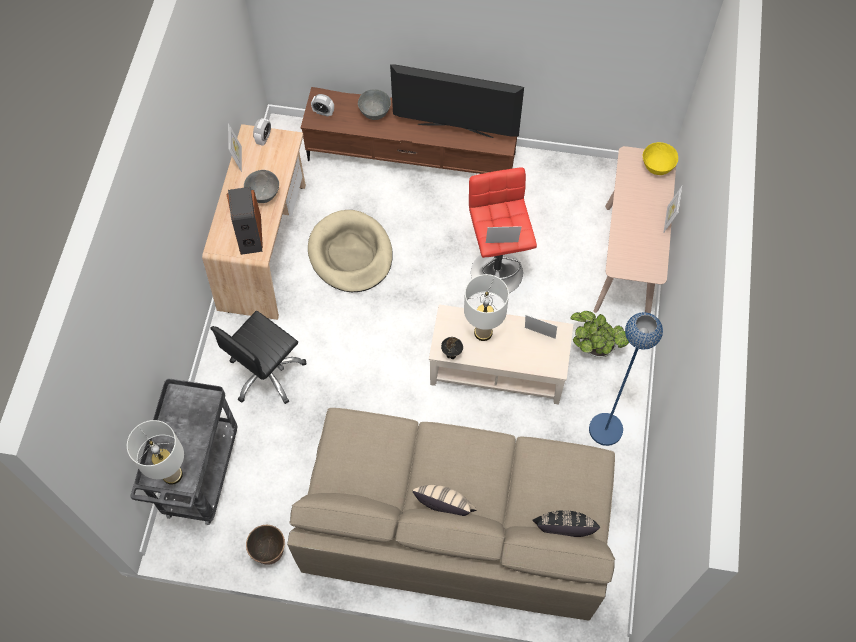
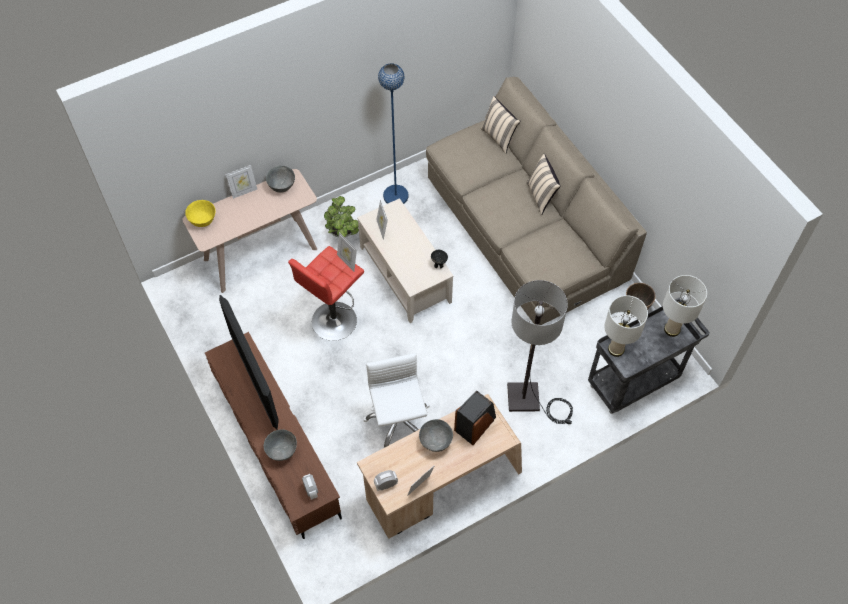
camera: 130 degrees left, 5 degrees down
(267, 373) = (533, 402): black office chair -> floor lamp
(350, 254) = (398, 422): beige dog bed -> white office chair
(483, 332) = (407, 259): white table lamp -> white table lamp (615, 349)
(562, 532) = (499, 137): black pillow -> beige pillow
(649, 255) = (281, 187): none -> grey bowl

